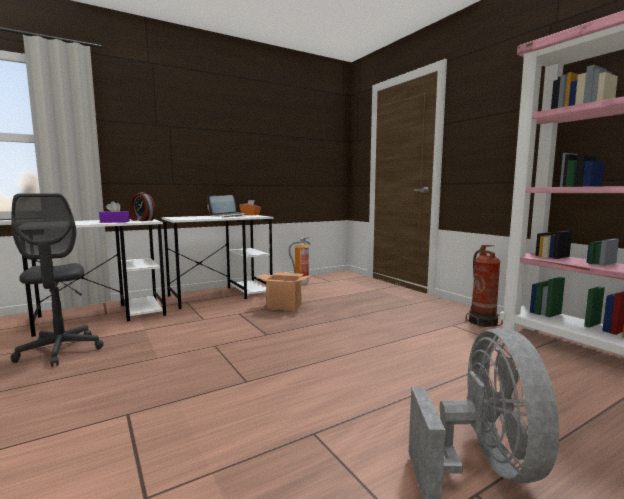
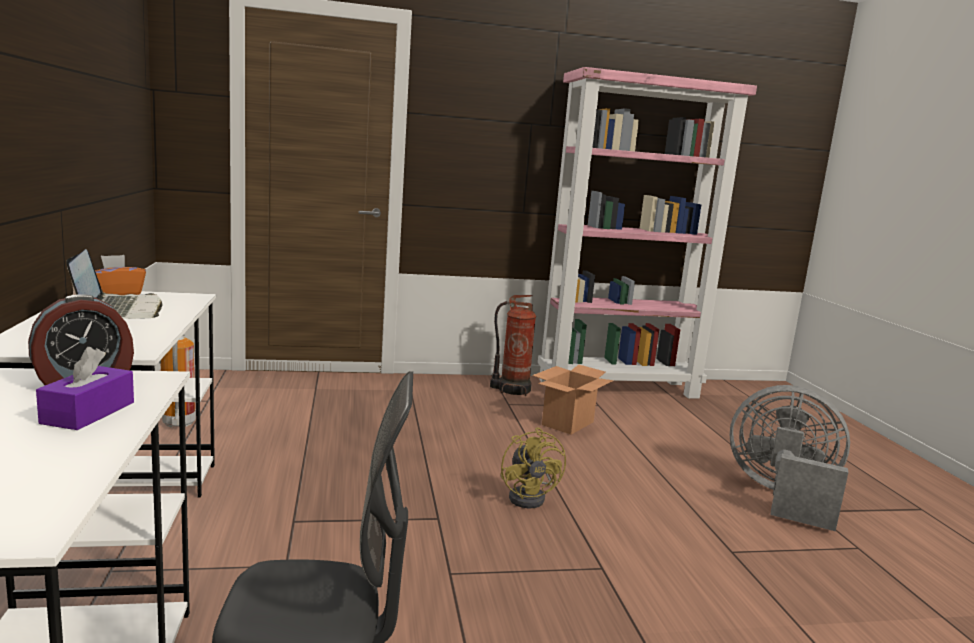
camera: 70 degrees left, 5 degrees up
(283, 306) = (307, 473): cardboard box -> cardboard box (567, 423)
(317, 350) = (530, 497): none -> yellow fan

